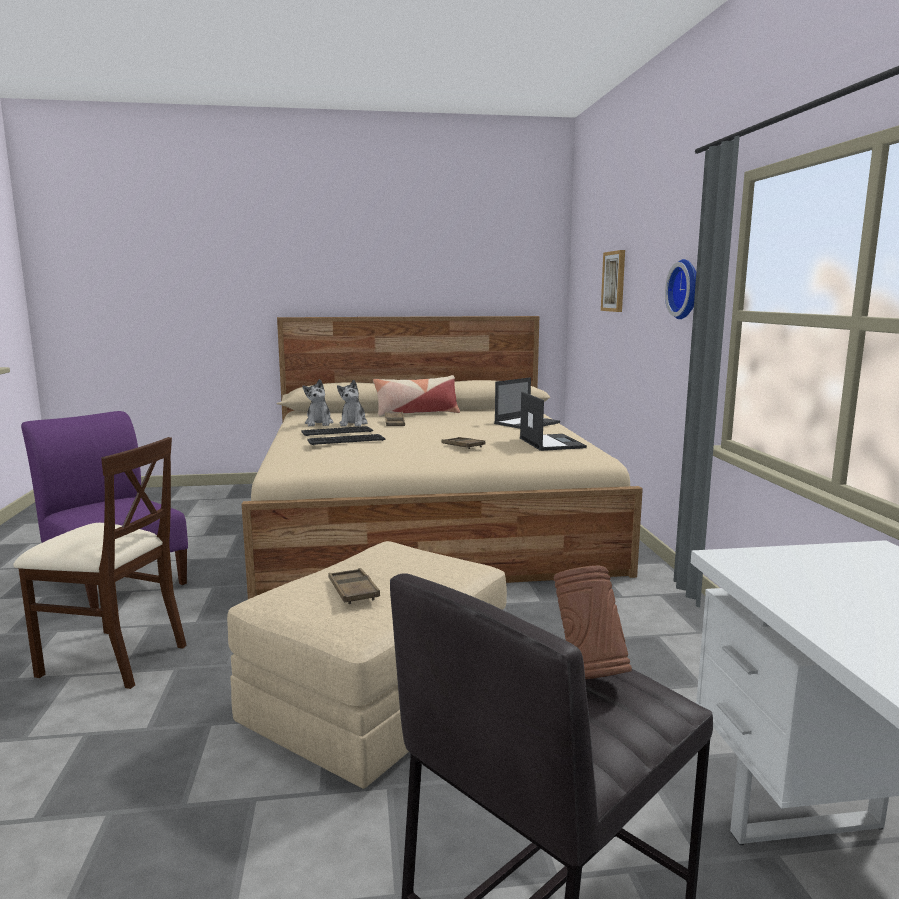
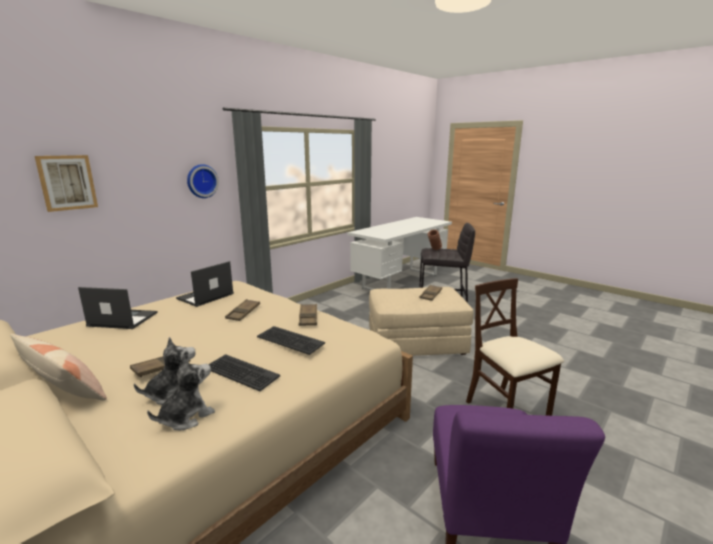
camera: 130 degrees left, 5 degrees up
(384, 454) = (308, 317): none -> brown tray

